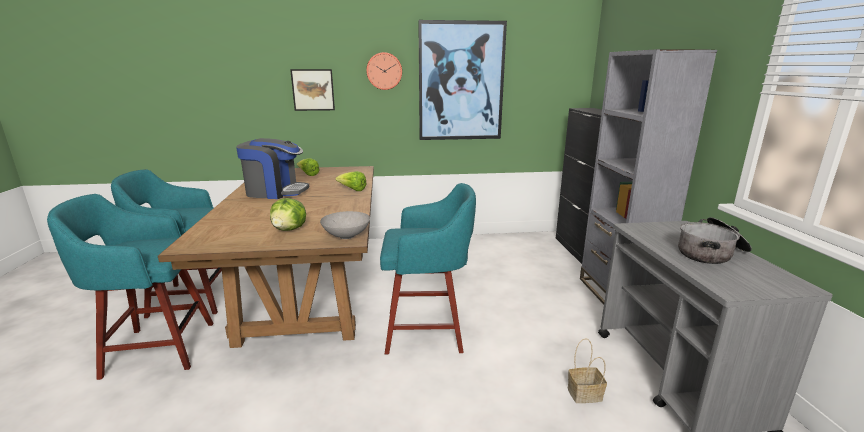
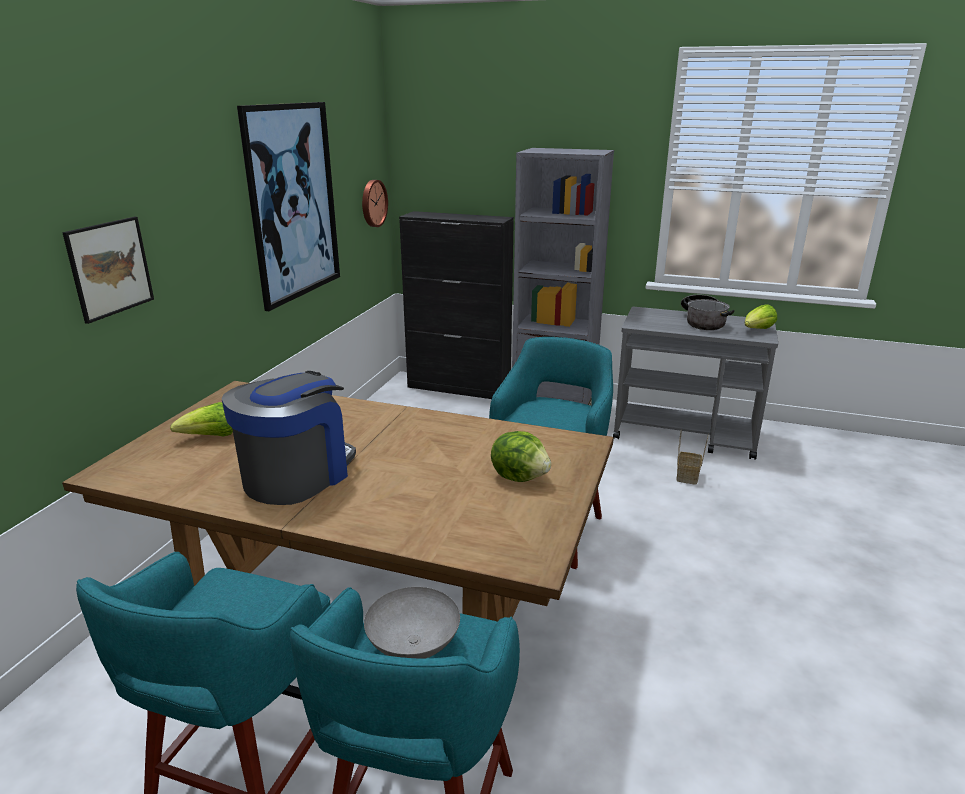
camera: 65 degrees left, 5 degrees up
(347, 236) = (573, 442): grey bowl -> grey bowl (413, 644)
(352, 190) = (368, 414): lettuce -> lettuce (757, 330)
(384, 71) = (208, 204): wall clock -> wall clock (372, 203)

